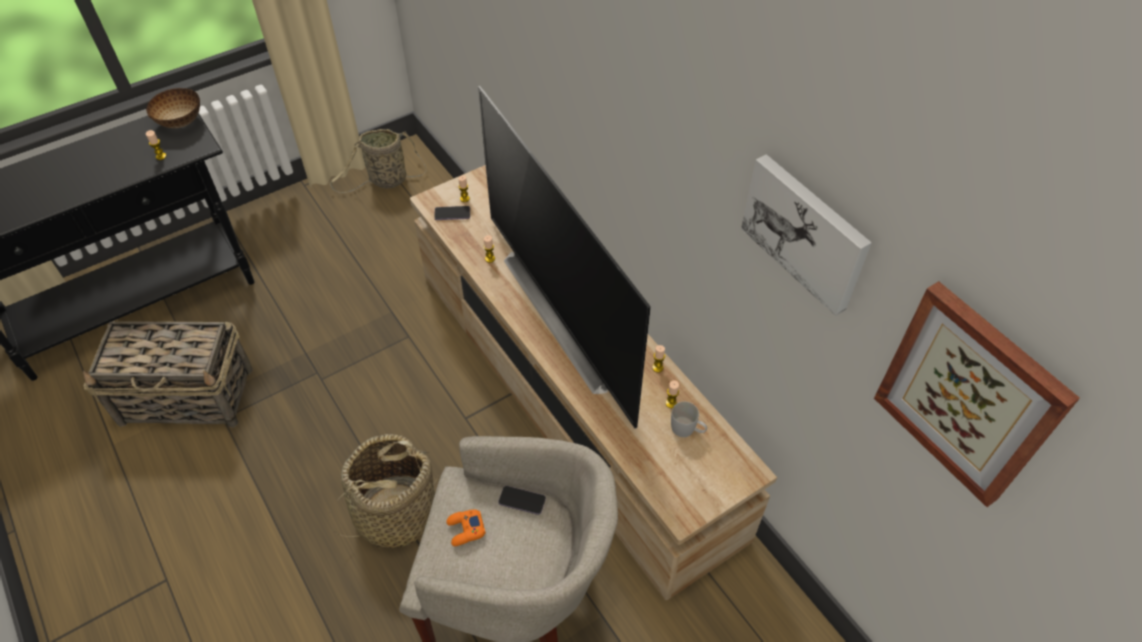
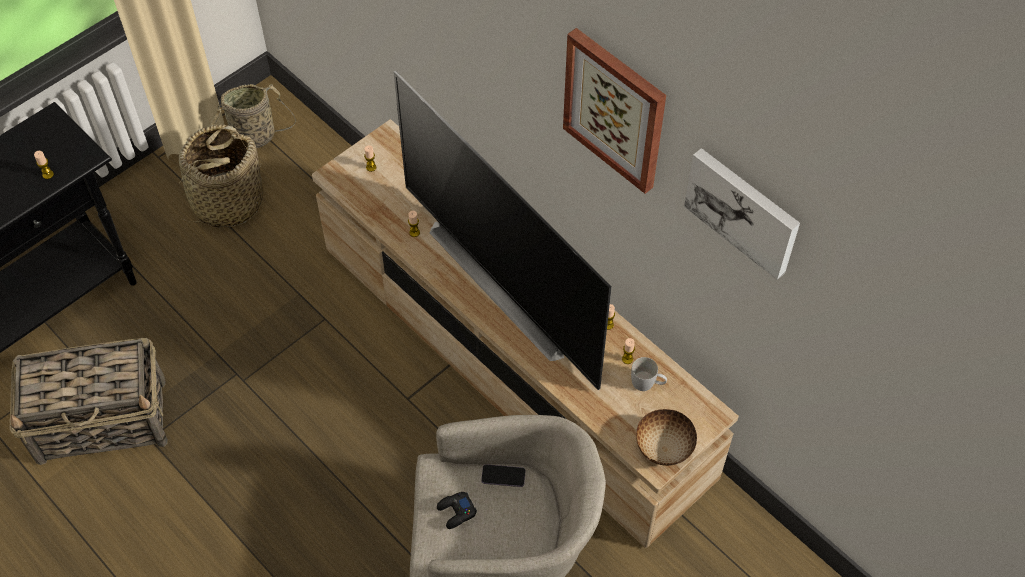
camera: 10 degrees left, 5 degrees up
(181, 121) = (54, 129): bowl -> bowl (663, 447)
(395, 513) = (359, 507): basket -> basket (227, 201)
(452, 214) = (362, 187): phone -> none
(465, 530) = (456, 512): orange game controller -> black game controller
(969, 394) = (891, 337): picture -> picture (615, 109)

